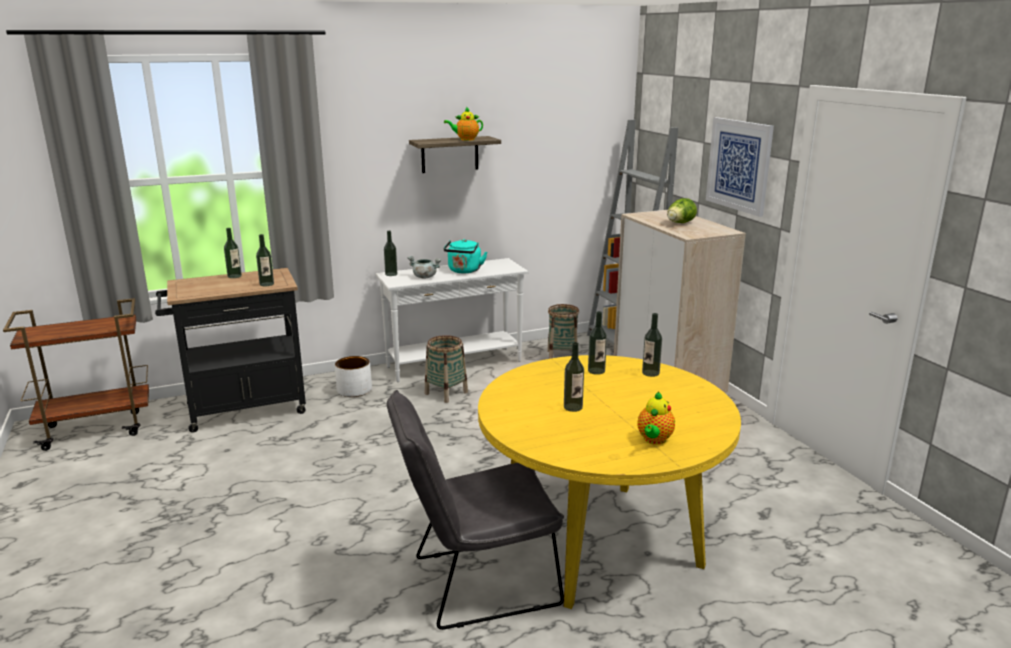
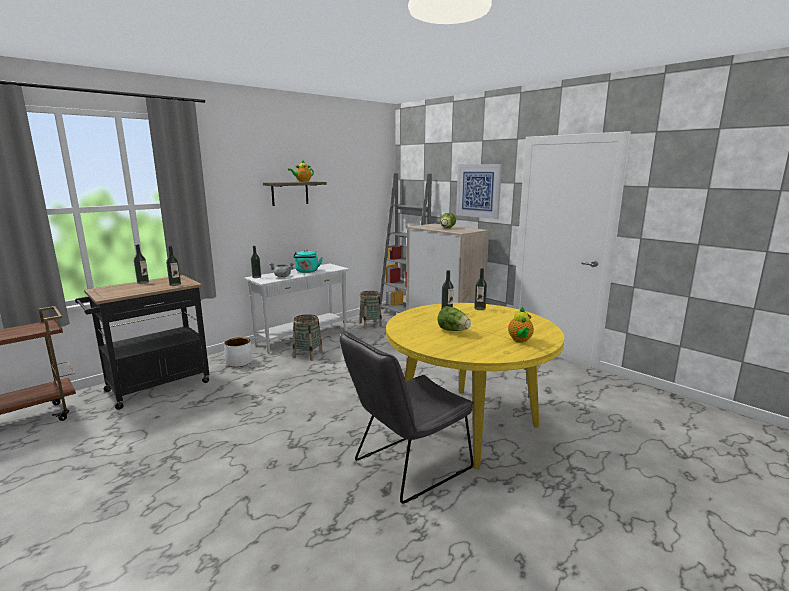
camera: 20 degrees left, 5 degrees down
(573, 407) = (453, 331): bottle -> lettuce

